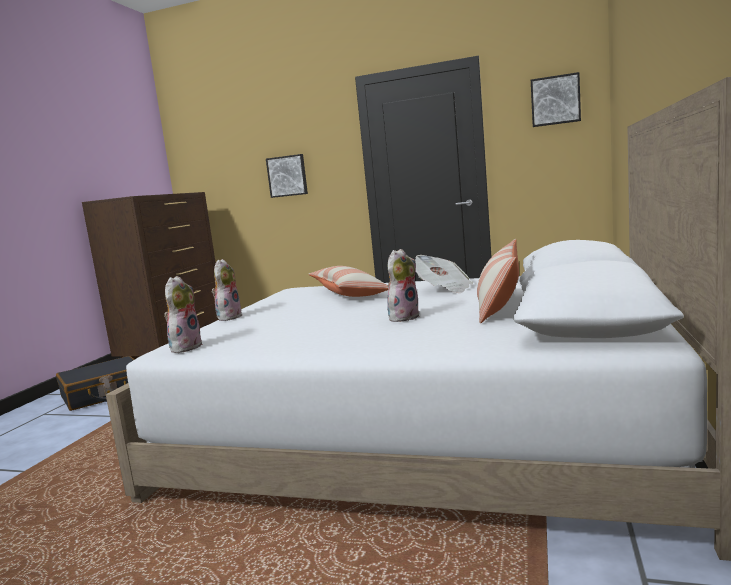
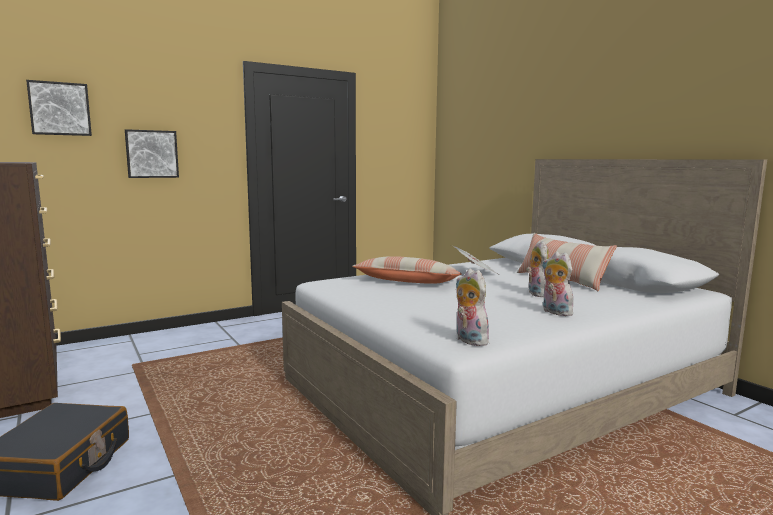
camera: 50 degrees left, 0 degrees up
(228, 317) = (379, 313): plush toy -> plush toy (554, 312)
(555, 100) = (405, 123): picture -> picture (60, 109)

